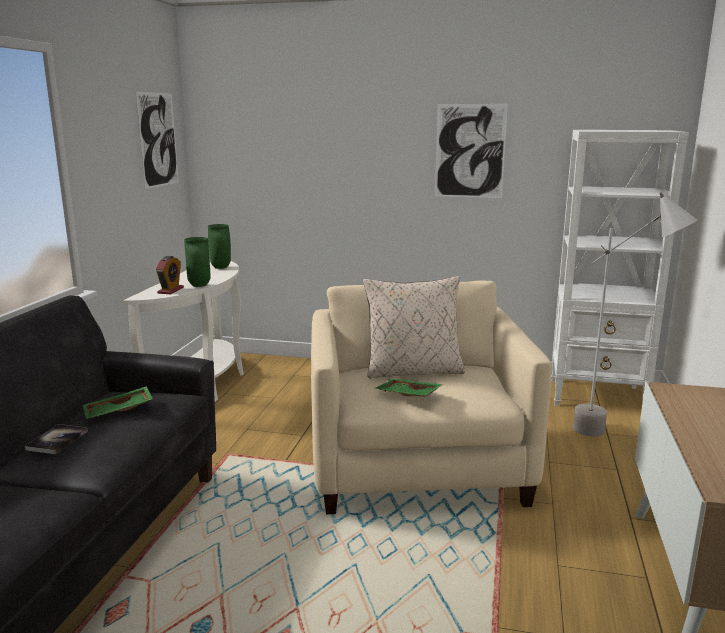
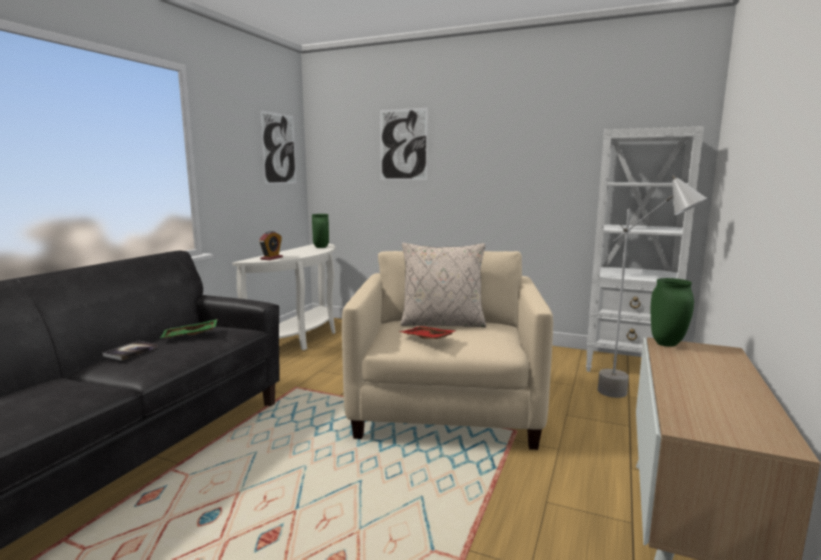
camera: 10 degrees right, 5 degrees down
(198, 285) = (295, 256): green vase -> green vase (665, 344)
(407, 395) = (426, 339): green tray -> red tray
(470, 151) = (519, 155): picture -> picture (403, 144)

